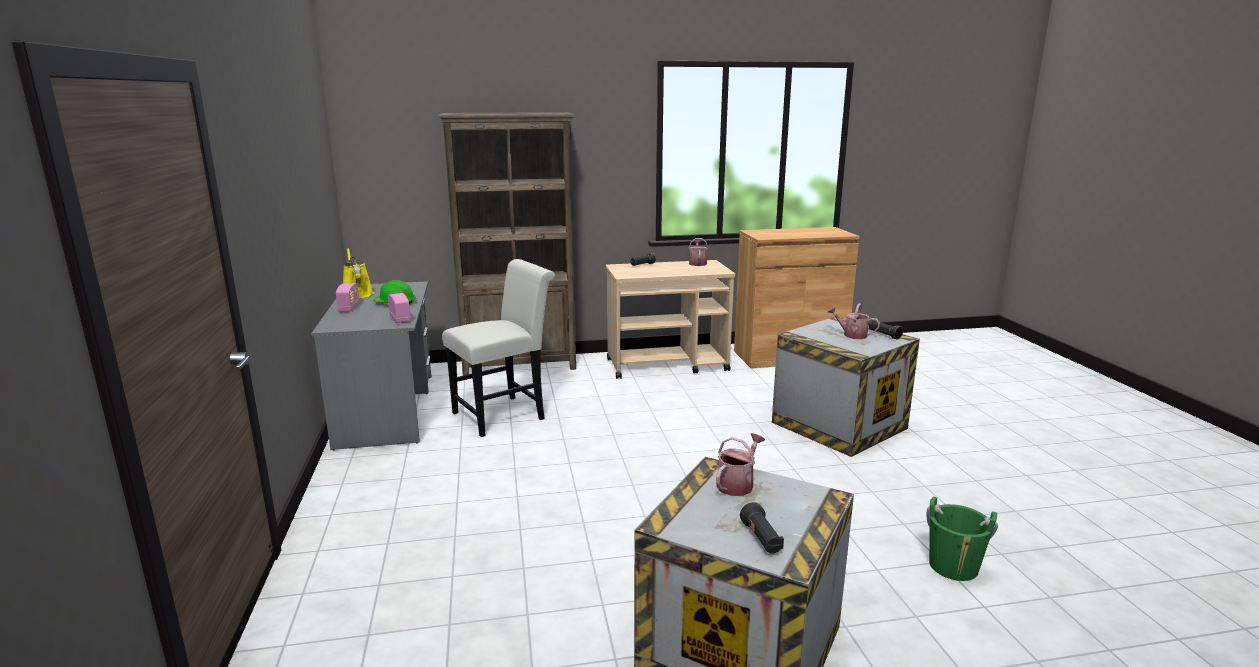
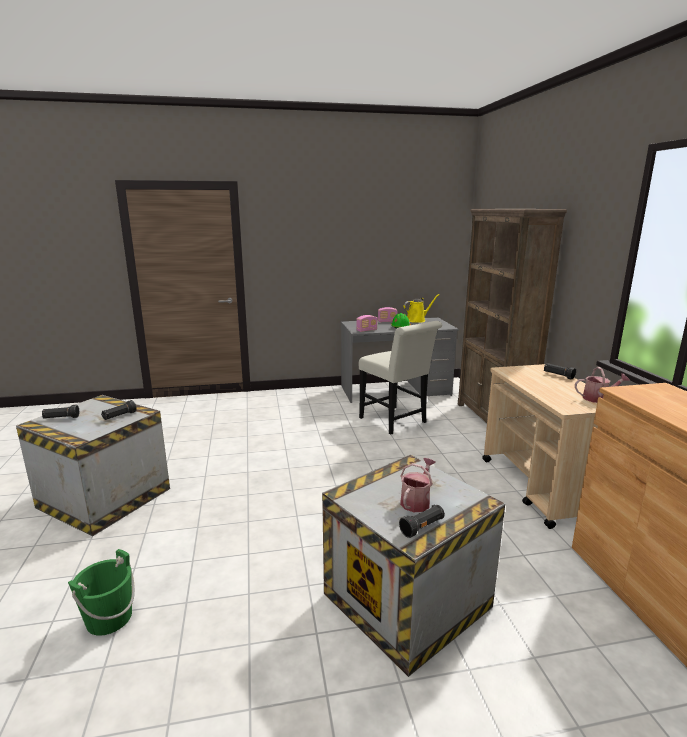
camera: 90 degrees right, 0 degrees up
(737, 484) = (119, 416): watering can -> black flashlight

